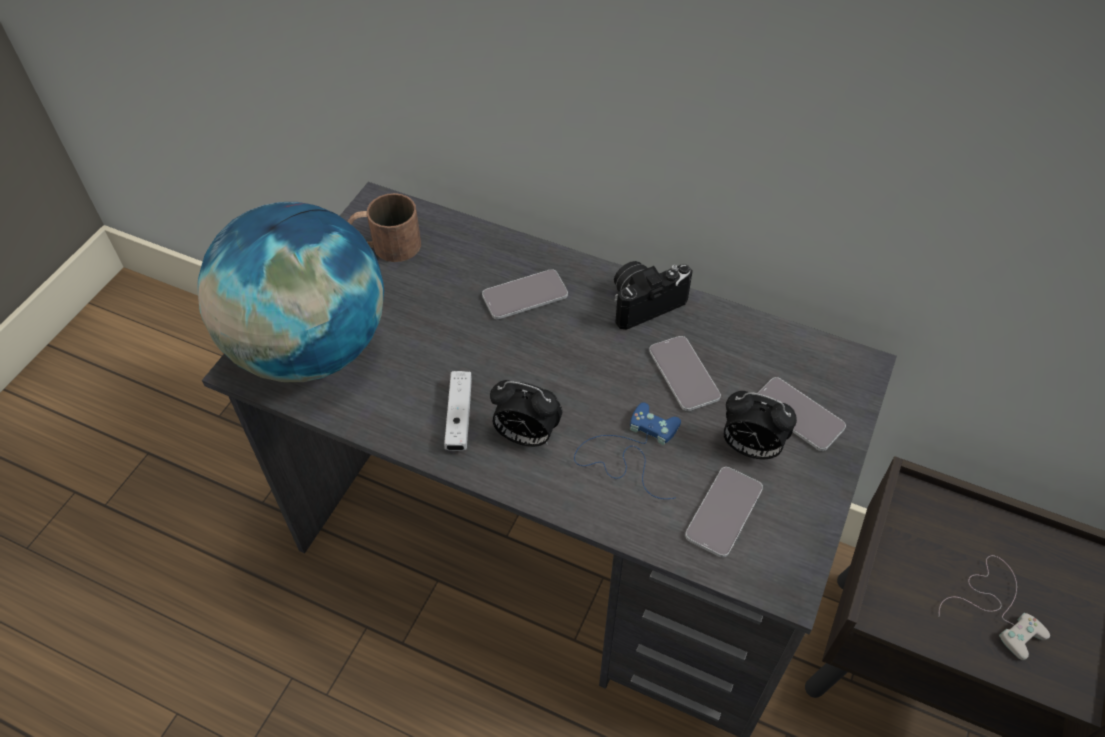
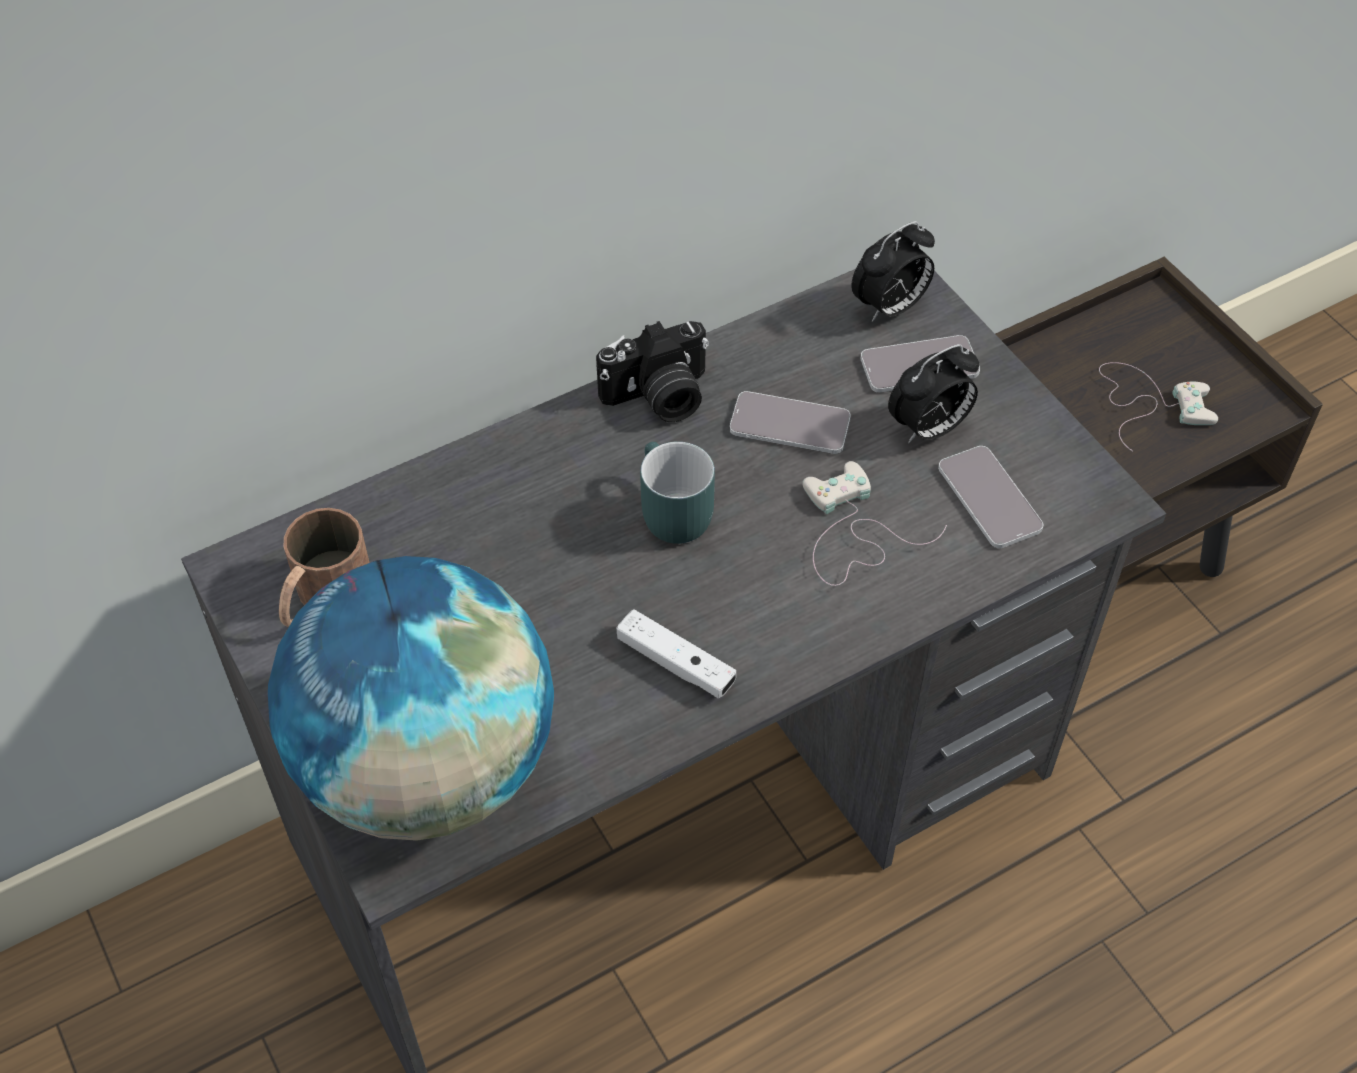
camera: 55 degrees left, 0 degrees up
(525, 295) = (547, 500): phone -> none
(525, 436) = (756, 614): alarm clock -> alarm clock (889, 307)
(563, 353) = (667, 513): none -> turquoise mug
(629, 451) = (853, 532): blue game controller -> white game controller
(644, 302) = (659, 397): camera -> camera turned 120 degrees counterclockwise

